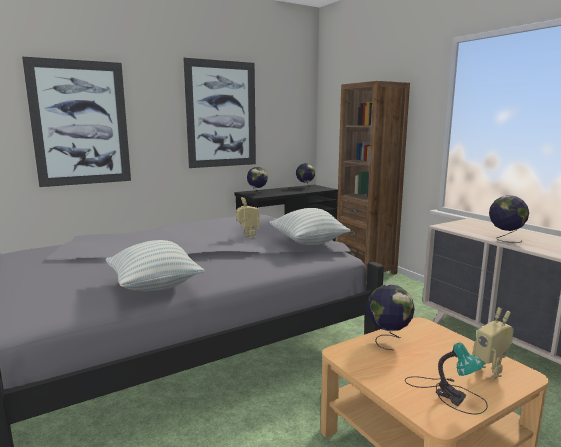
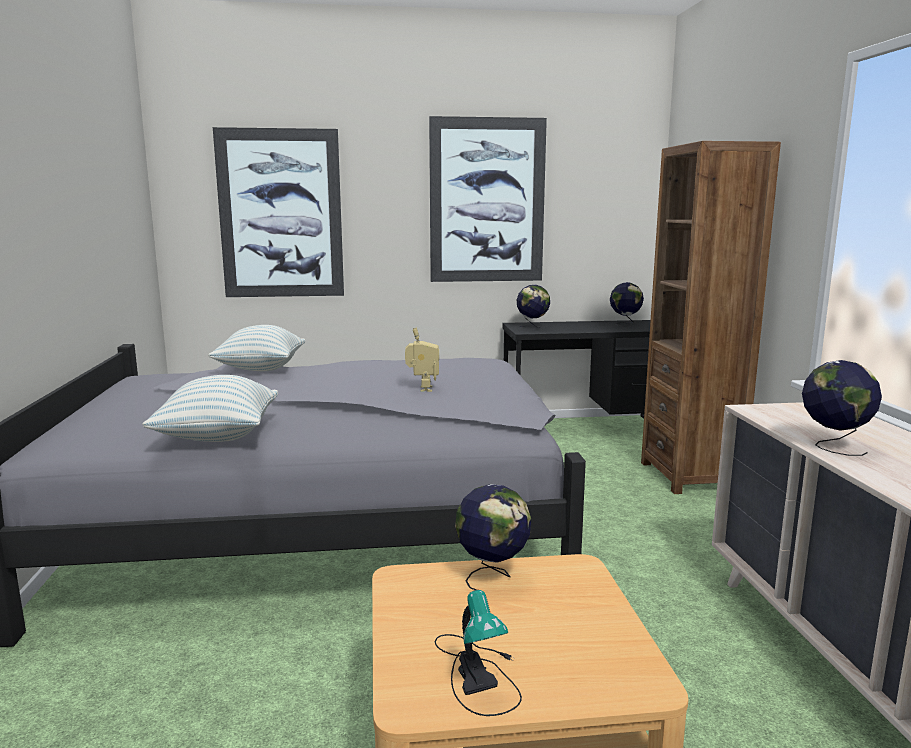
camera: 25 degrees right, 0 degrees up
(308, 243) = (493, 408): pillow -> pillow (260, 369)
(490, 371) = (595, 663): toy robot -> none

